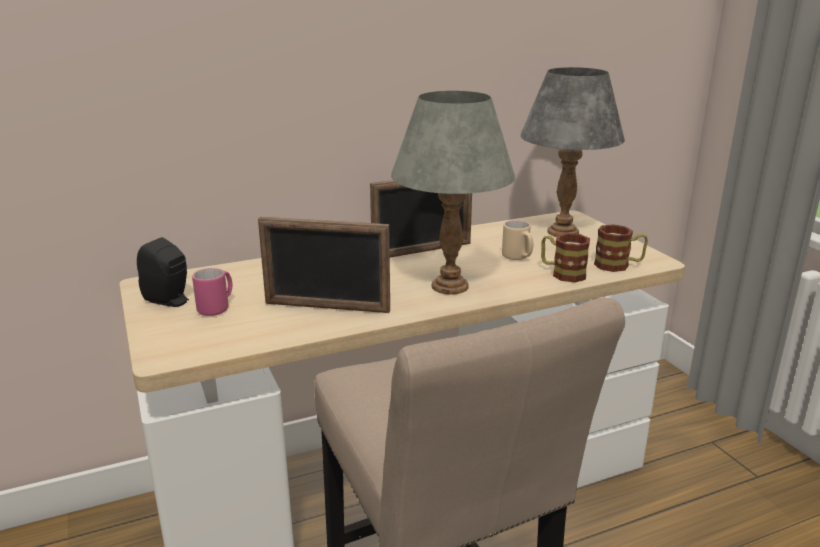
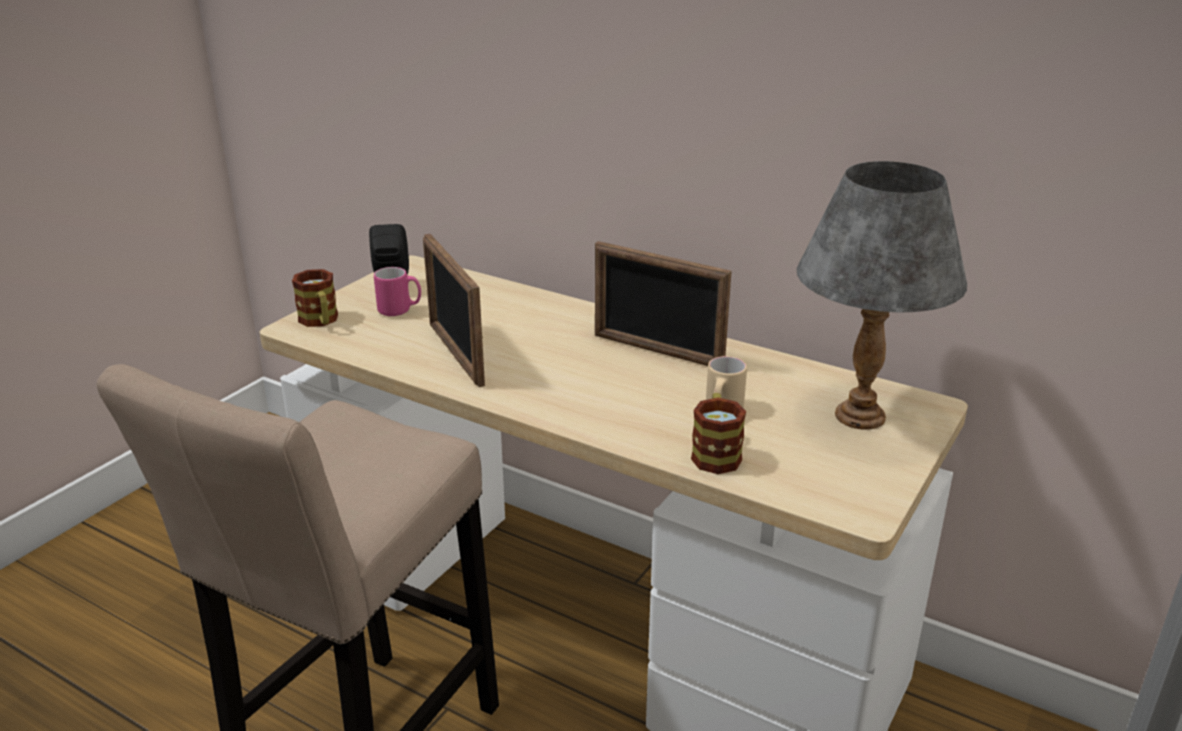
camera: 55 degrees right, 5 degrees up
(450, 286) = (582, 397): grey table lamp -> none
(618, 265) = (801, 486): mug -> mug (320, 321)

